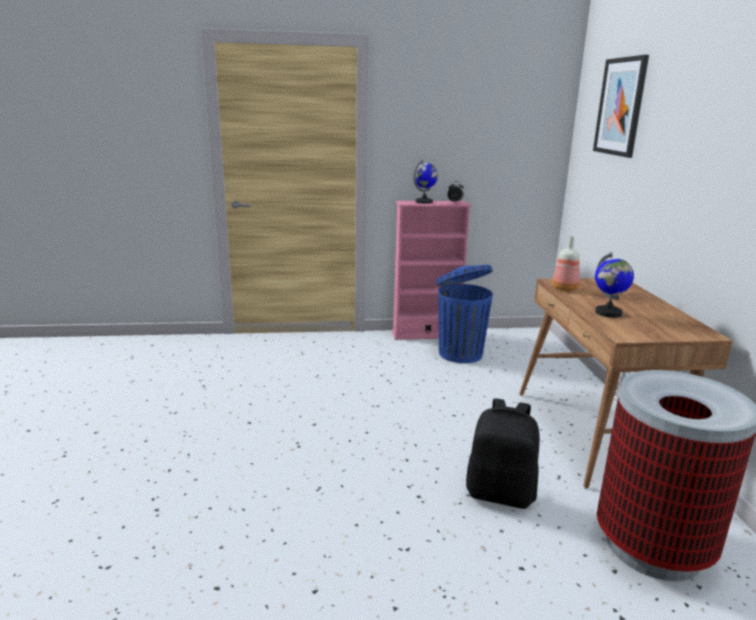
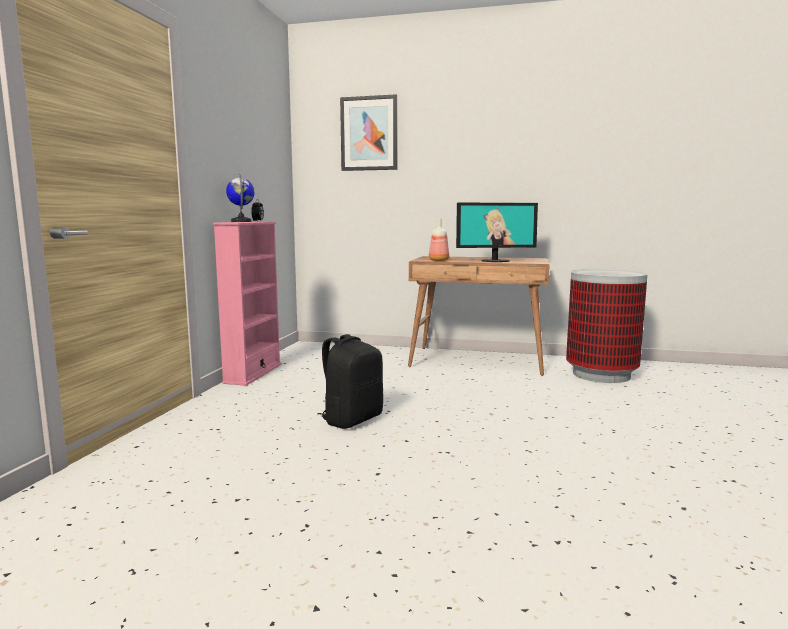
camera: 70 degrees left, 10 degrees down
(459, 353) = (312, 370): blue trash can -> none
(500, 493) = (545, 395): black backpack -> black backpack (352, 419)
(608, 313) = (495, 261): globe -> monitor

